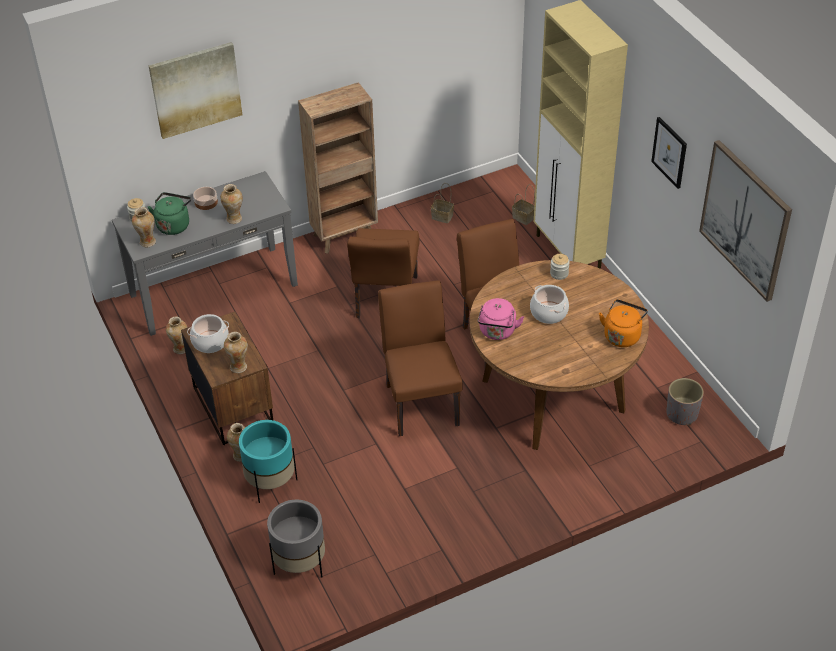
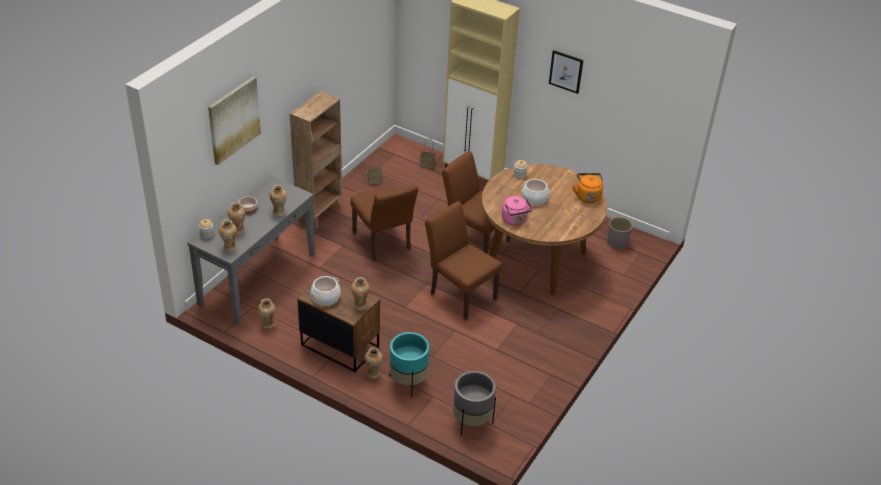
camera: 35 degrees left, 5 degrees down
(173, 224) = (238, 230): green kettle -> vase
(745, 220) = (646, 93): picture -> none

